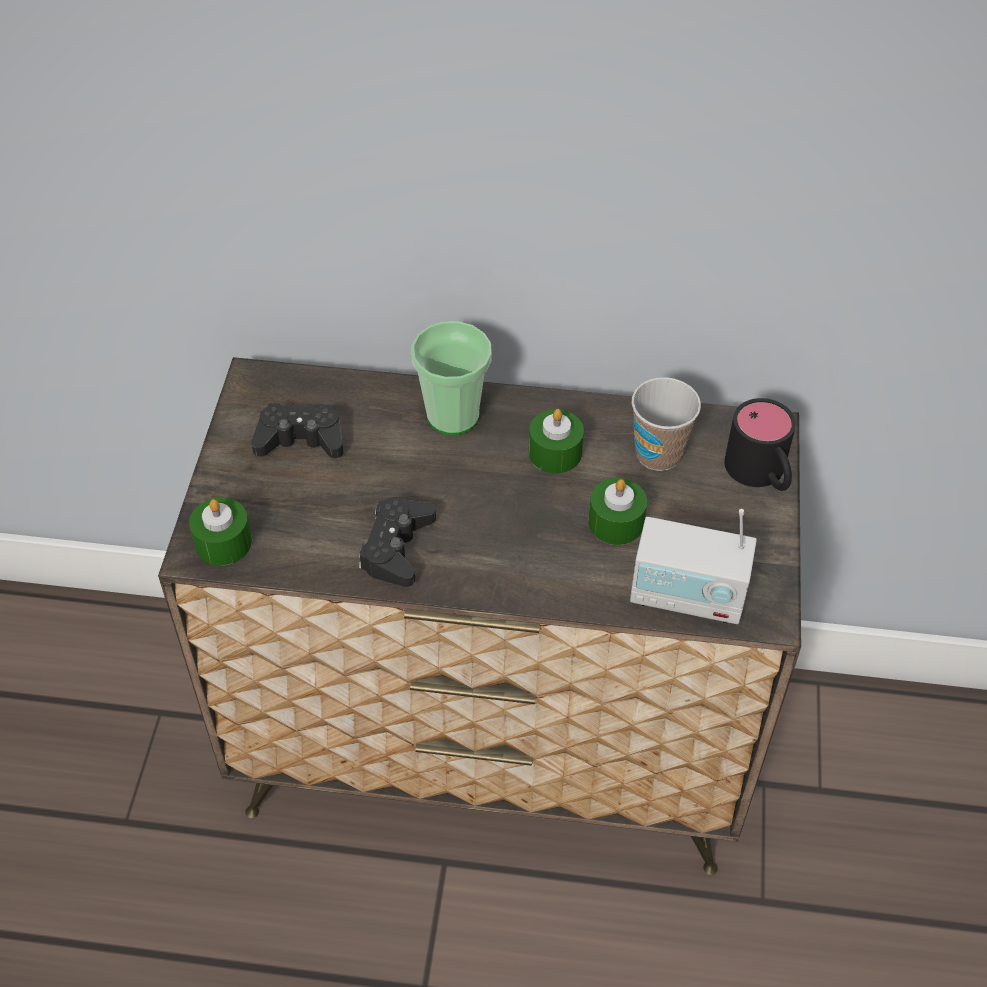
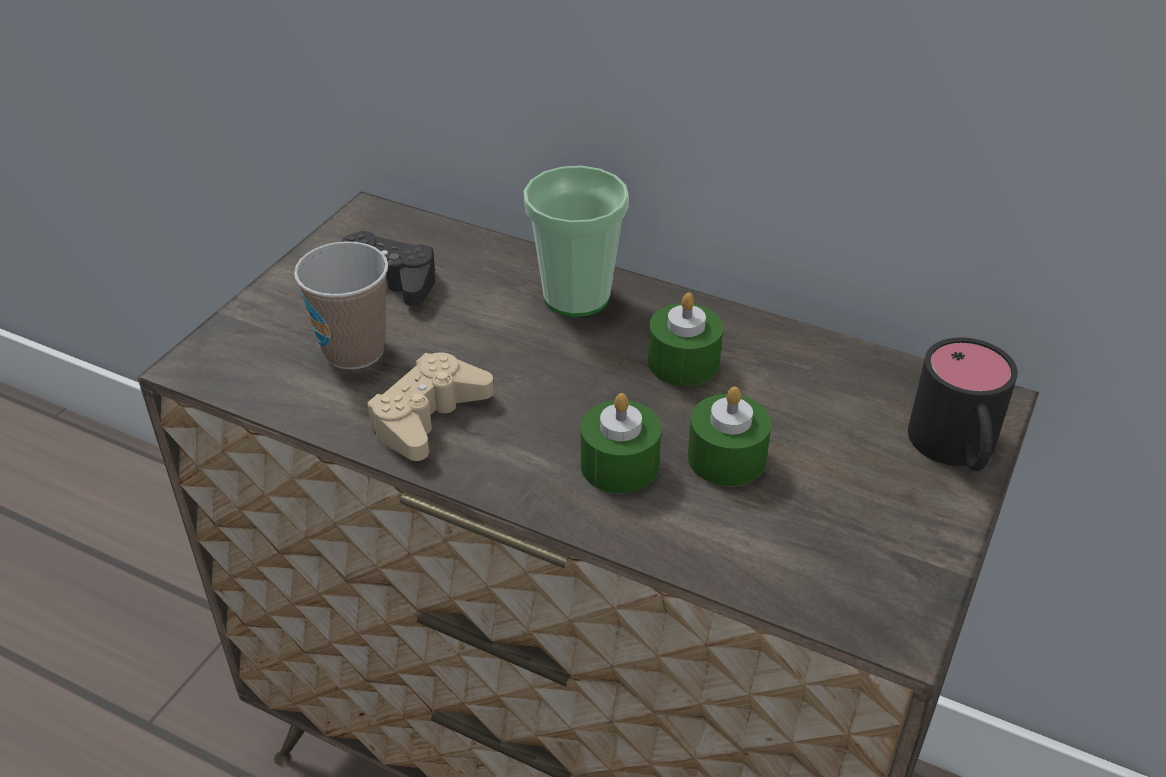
camera: 20 degrees right, 10 degrees down
(223, 542) = (231, 361): green candle -> green candle (619, 465)
(396, 547) = (428, 417): black game controller -> beige game controller
(658, 454) = (820, 394): cup -> cup (354, 351)
(687, 596) = (787, 573): radio -> none

